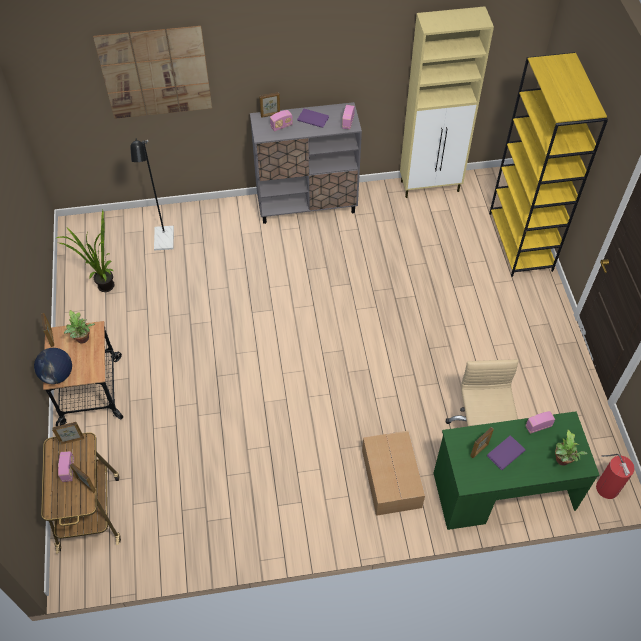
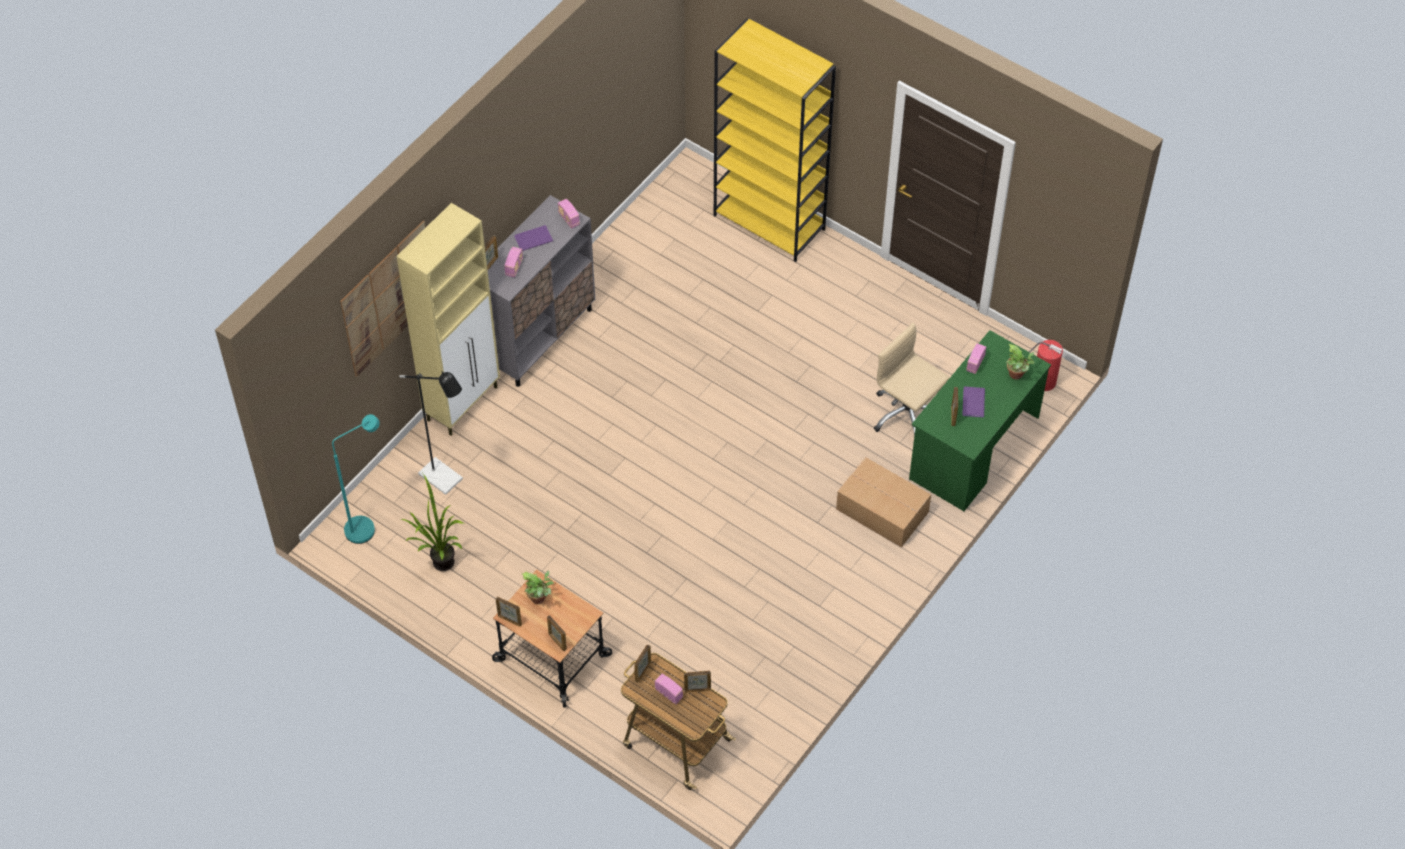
camera: 45 degrees left, 0 degrees up
(57, 375) = (557, 642): globe -> picture frame
(96, 234) = (367, 526): none -> turquoise floor lamp
(430, 186) = (632, 229): beige cabinet -> beige cabinet (463, 403)

